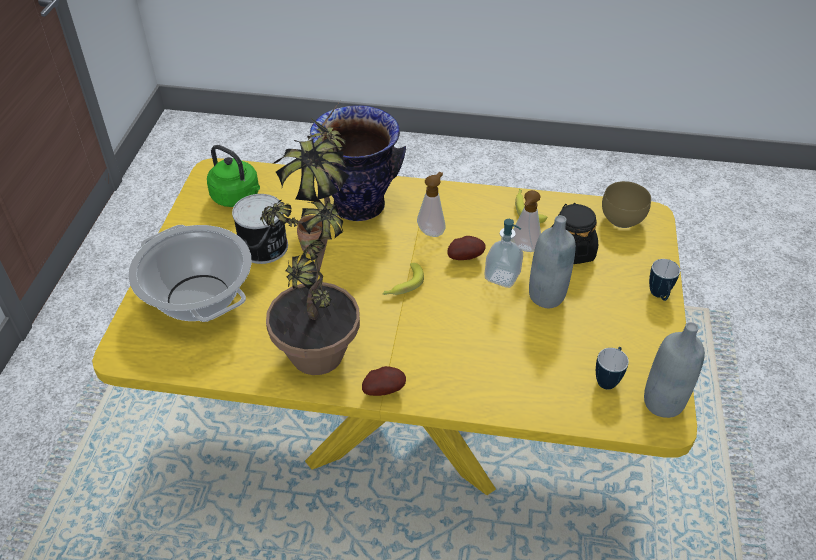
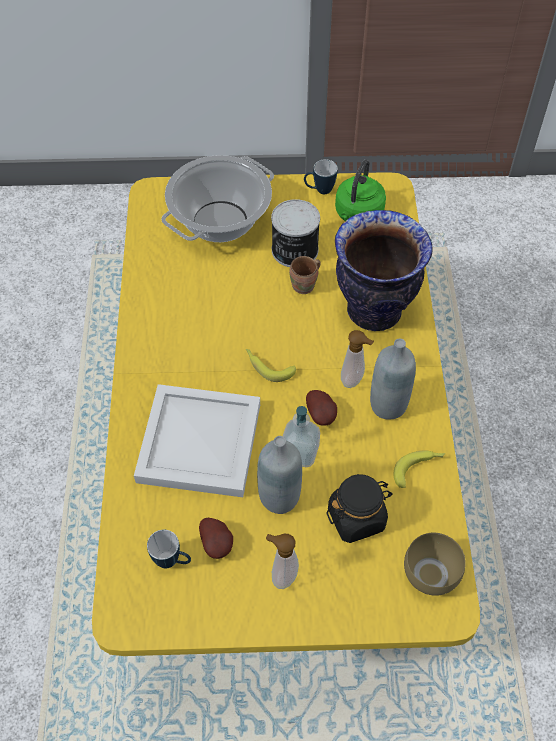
camera: 80 degrees right, 10 degrees up
(323, 338) = (188, 317): potted plant -> none
(383, 389) = (136, 372): potato -> potato (218, 544)
(479, 344) = (201, 441): none -> white tray
(523, 249) = (348, 470): soap dispenser -> soap dispenser (282, 575)
(659, 296) = (304, 617): mug -> mug (319, 190)
(663, 402) = (147, 616): grey bottle -> grey bottle (388, 405)

